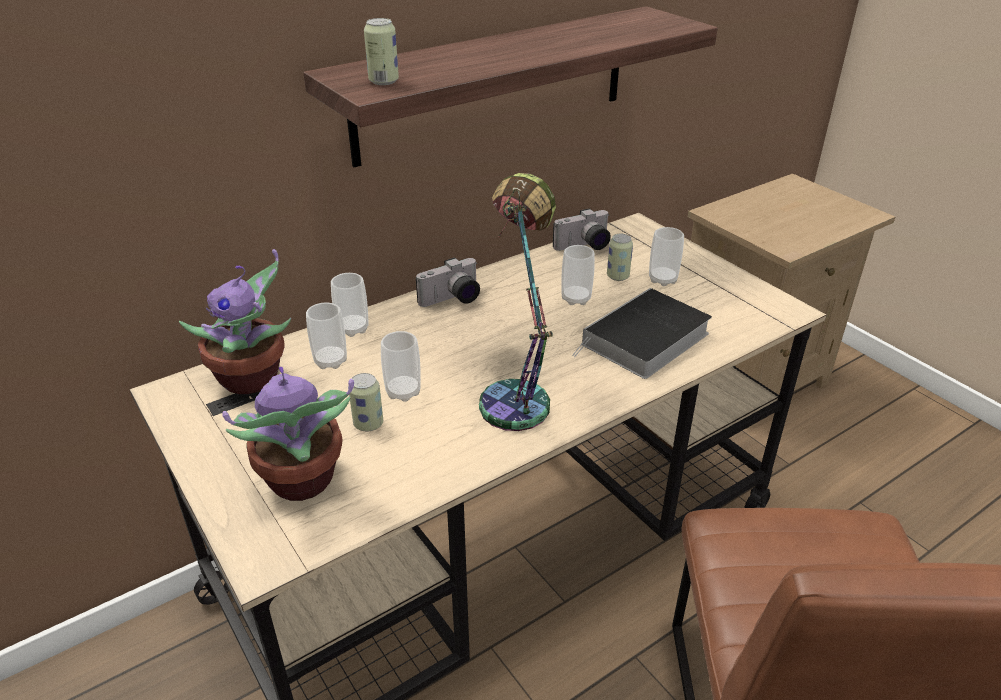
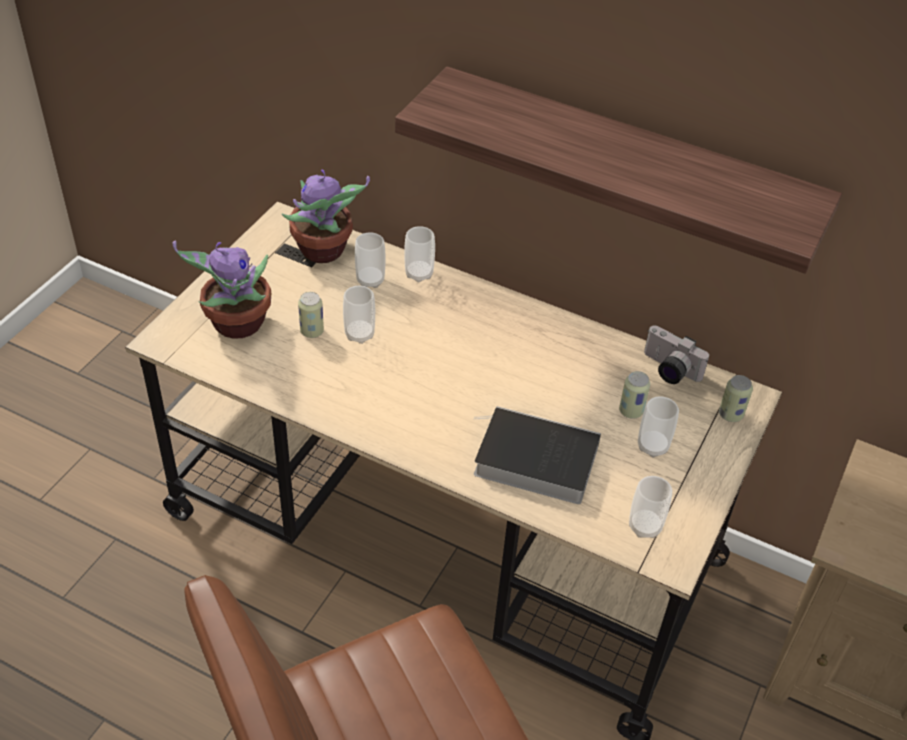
camera: 60 degrees right, 10 degrees up
(383, 81) = (453, 110): can -> can (730, 414)
(452, 300) = (502, 314): camera -> none
(519, 393) = (400, 401): table lamp -> none
(576, 299) = (567, 393): cup -> cup (645, 526)

